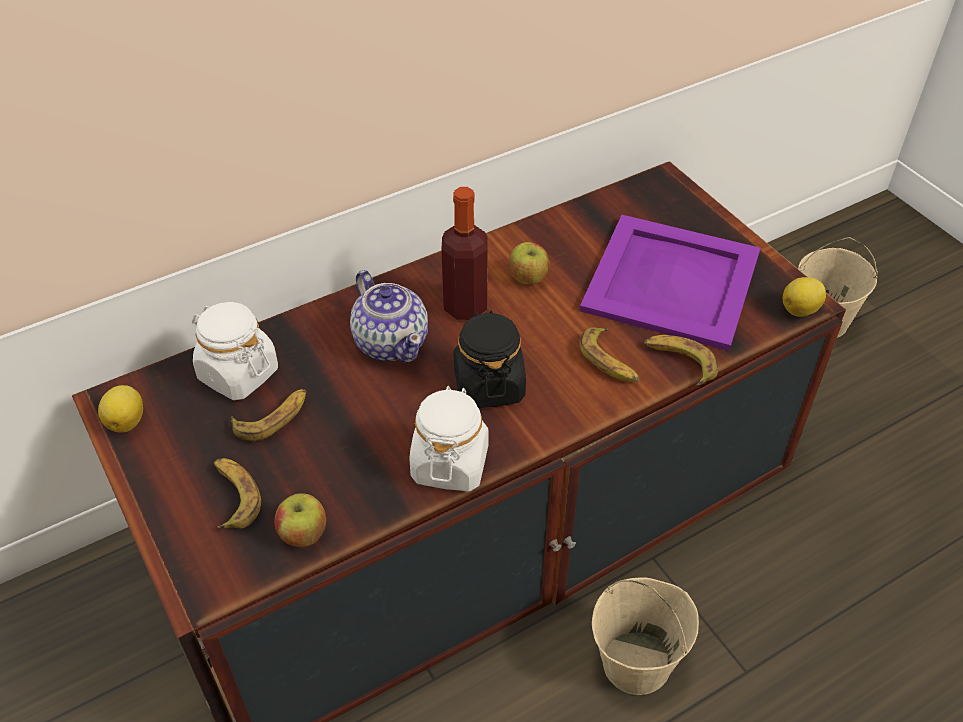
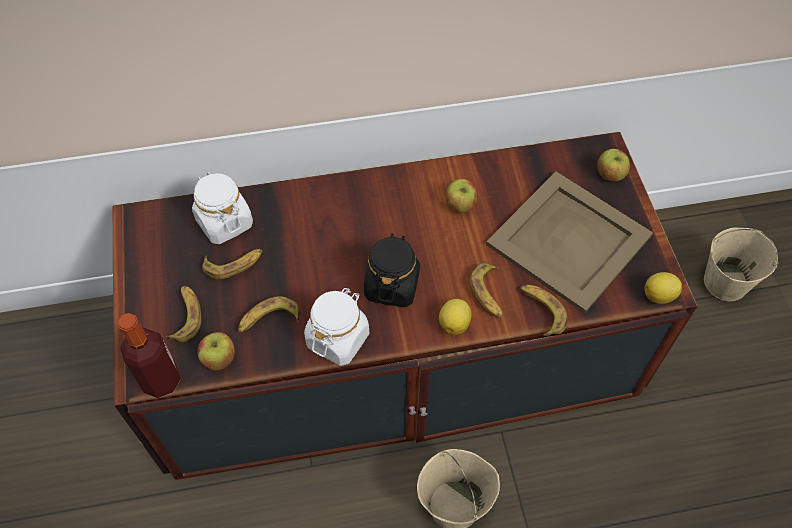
camera: 20 degrees right, 10 degrees up
(127, 421) = (140, 236): lemon -> lemon (454, 323)
(350, 468) = (269, 320): none -> banana
(391, 342) = (338, 229): teapot -> none
(465, 306) = (403, 215): bottle -> bottle (161, 380)
(672, 282) = (569, 241): purple tray -> beige tray
(681, 205) = (610, 174): none -> apple

